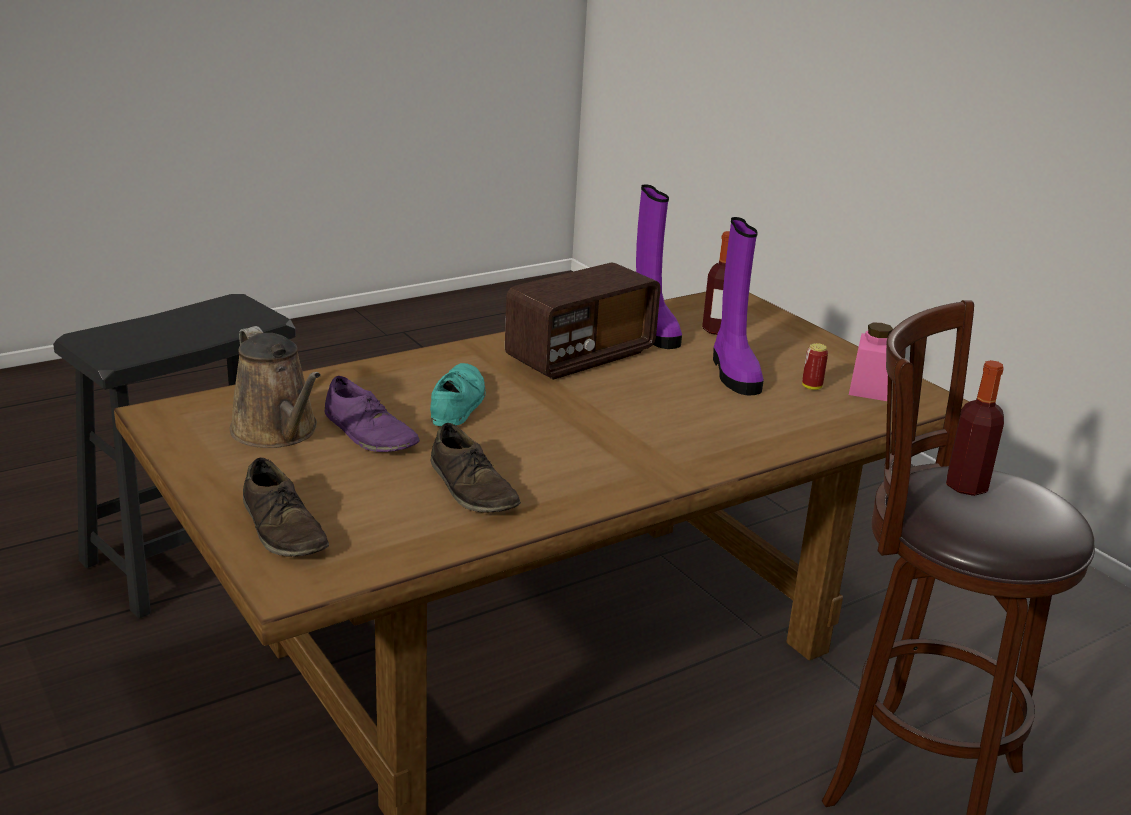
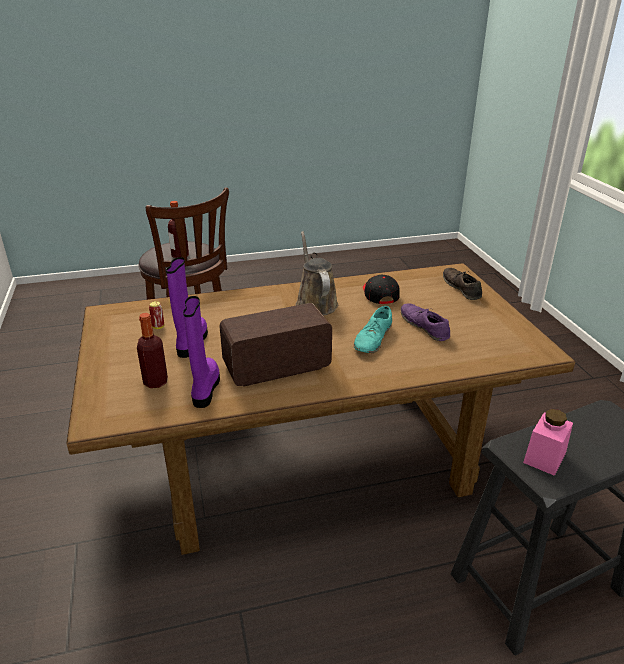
camera: 160 degrees left, 5 degrees up
(278, 432) = (474, 332): brown watering can -> brown watering can (315, 303)
(472, 488) = (379, 294): brown shoe -> black cap
(869, 388) = (126, 322): pink jar -> pink jar (544, 457)

